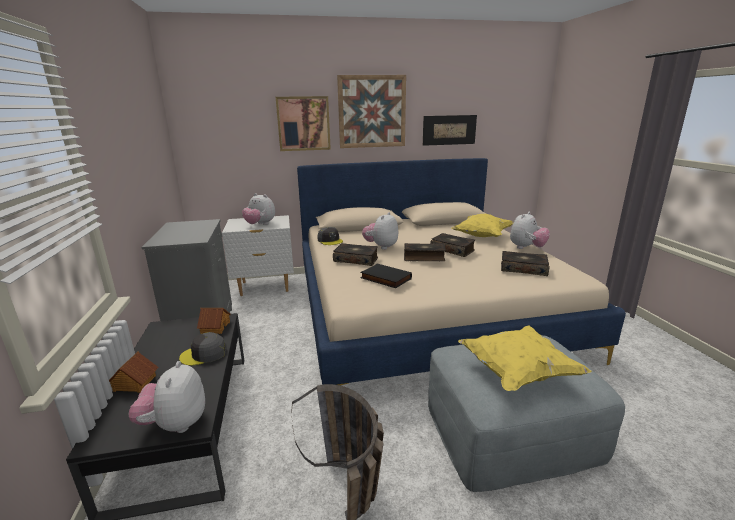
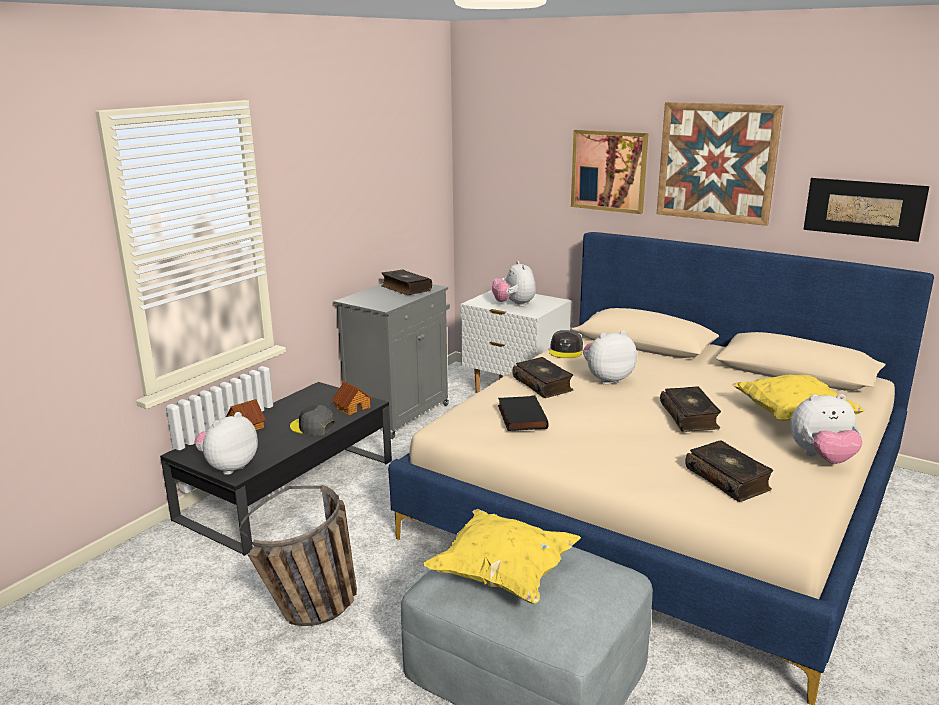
camera: 45 degrees right, 0 degrees up
(424, 257) = (624, 411): book -> book (405, 289)

